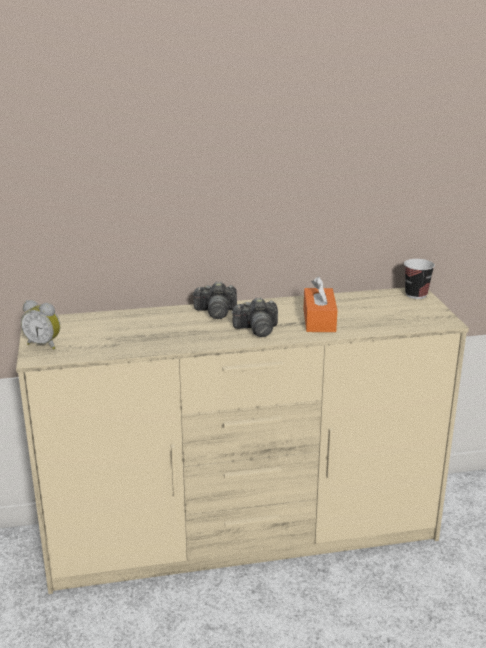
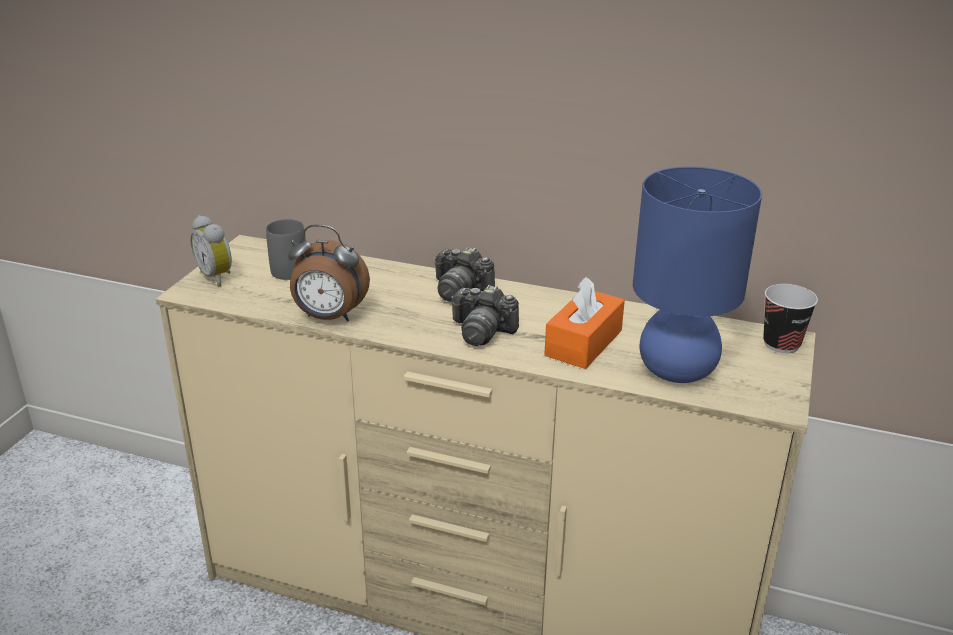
camera: 30 degrees right, 5 degrees up
(87, 327) = (288, 267): none -> grey mug
(154, 346) = (329, 317): none -> alarm clock
(381, 319) = (676, 369): none -> blue table lamp

